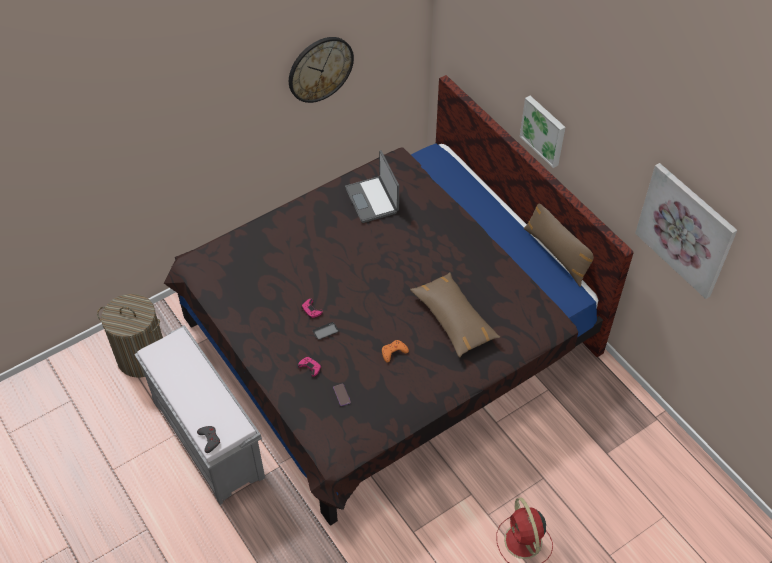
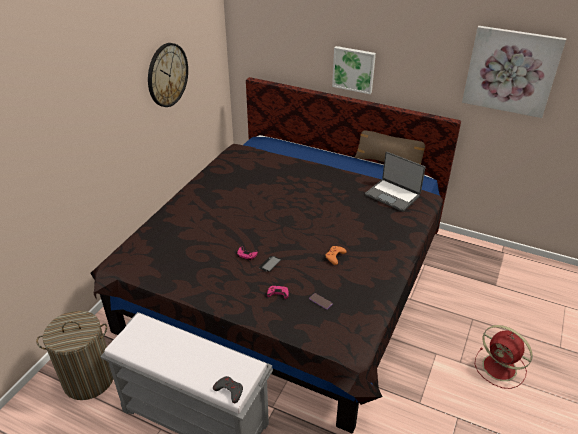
camera: 30 degrees left, 15 degrees down
(372, 200) = (237, 175): laptop -> laptop (393, 195)
(454, 319) = (359, 220): brown pillow -> none

